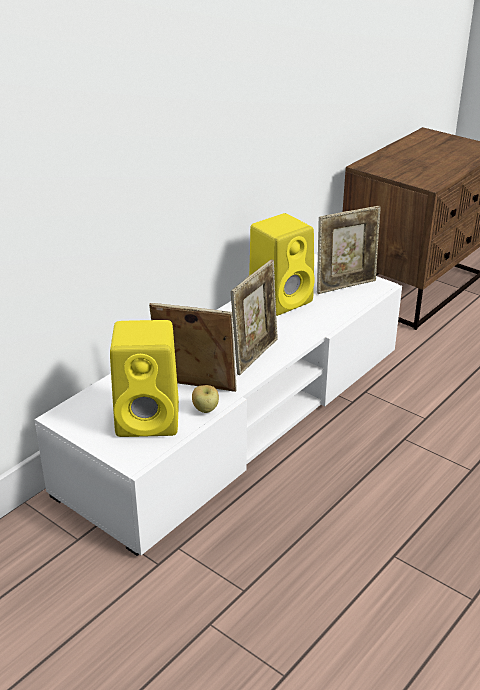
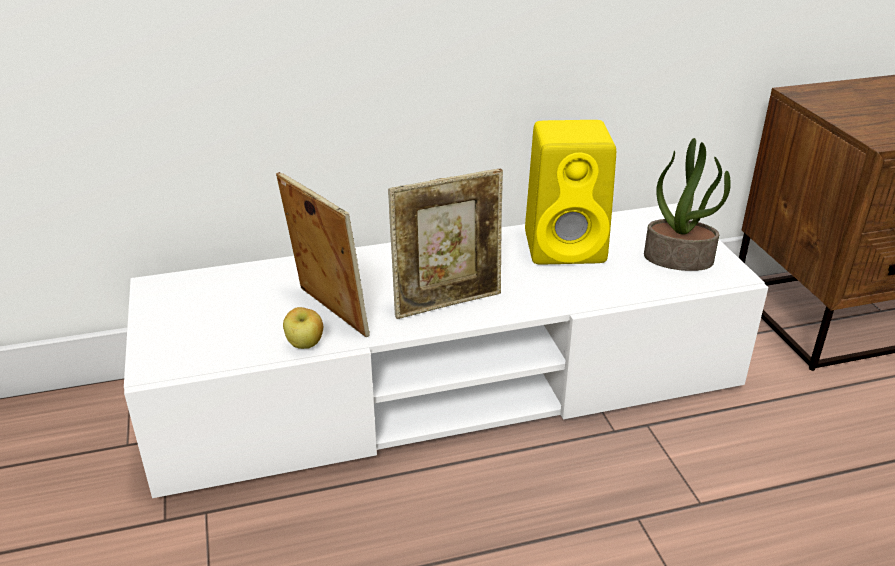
camera: 35 degrees right, 0 degrees up
(150, 419) = (233, 329): yellow speaker -> none
(345, 285) = (679, 258): picture frame -> potted plant

